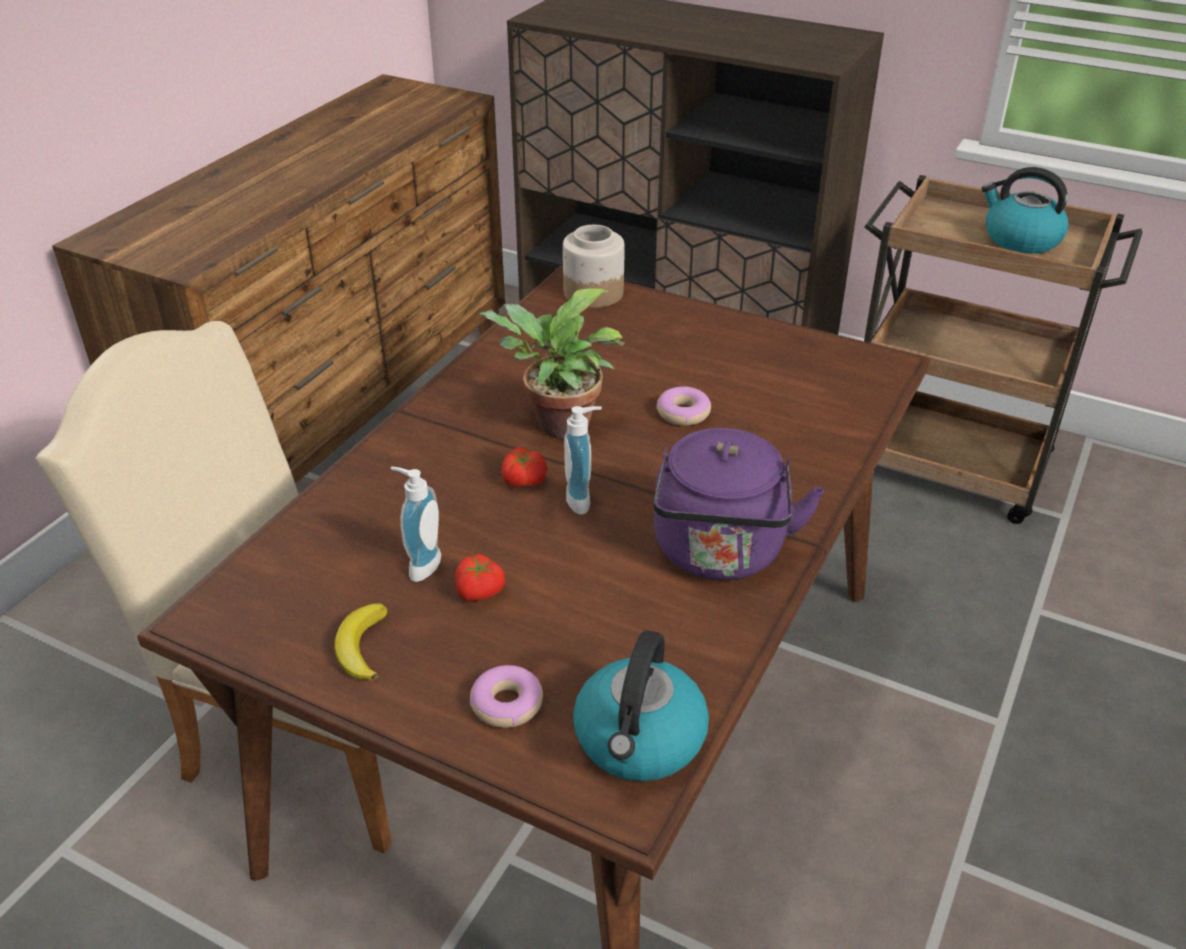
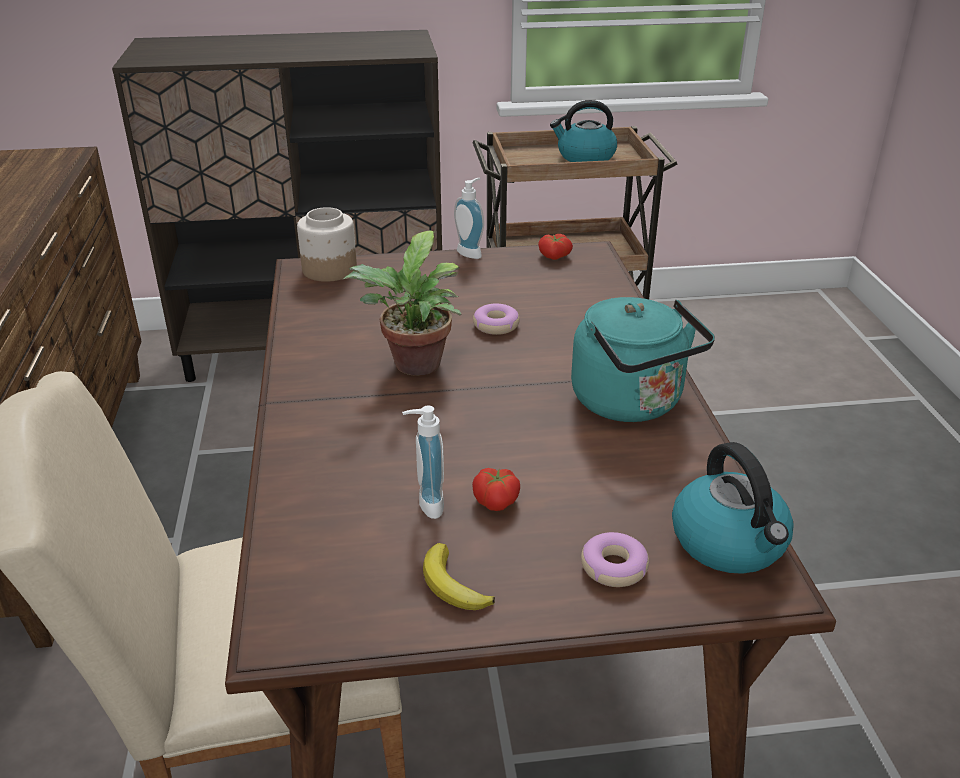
camera: 35 degrees left, 5 degrees down
(523, 481) = (434, 413): tomato -> tomato (554, 257)
(583, 500) = (495, 407): soap dispenser -> soap dispenser (471, 252)
(720, 554) = (632, 403): purple kettle -> turquoise kettle

